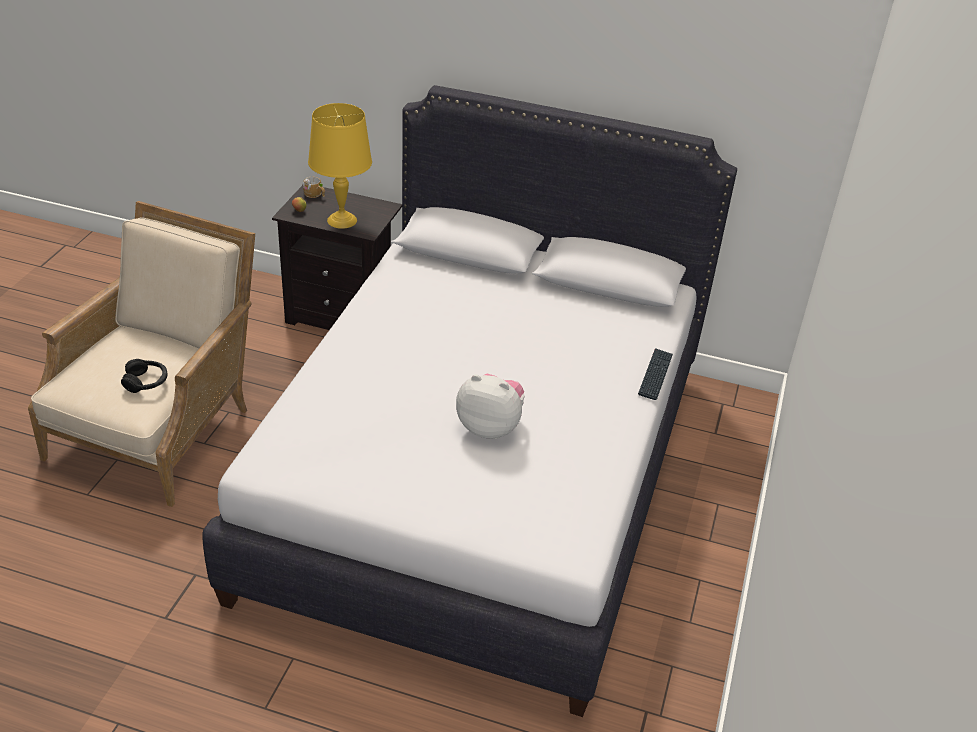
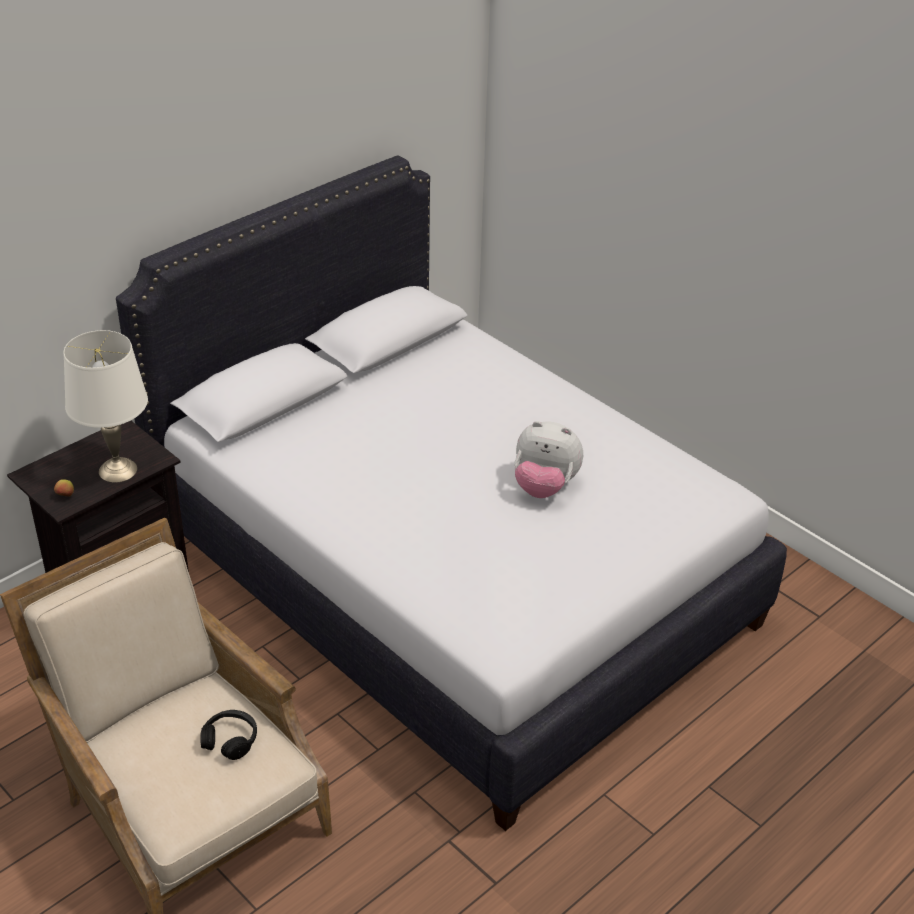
camera: 60 degrees left, 0 degrees up
(315, 195) = (43, 474): mug -> none
(342, 220) = (117, 470): yellow table lamp -> white table lamp
(490, 427) = (544, 487): plush toy -> plush toy turned 120 degrees counterclockwise
(655, 375) = (538, 368): keyboard -> none

